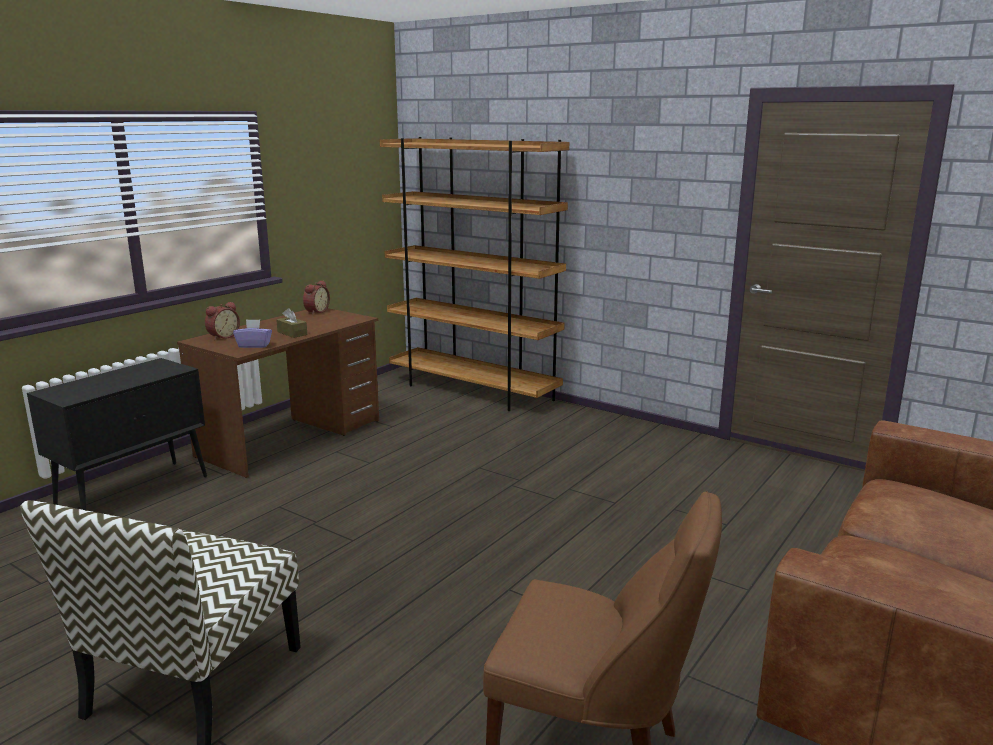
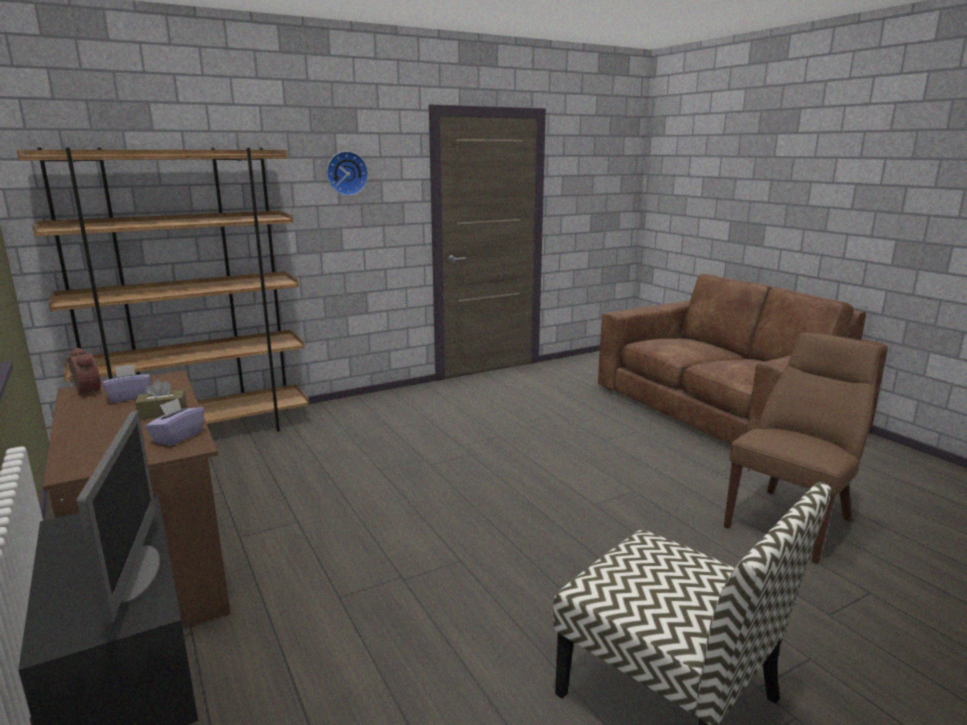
camera: 65 degrees left, 0 degrees up
(105, 388) = (134, 575): none -> monitor
(222, 336) = (89, 452): alarm clock -> none
(315, 321) = (129, 397): none -> purple tissue box
(639, 169) = (346, 173): none -> wall clock

